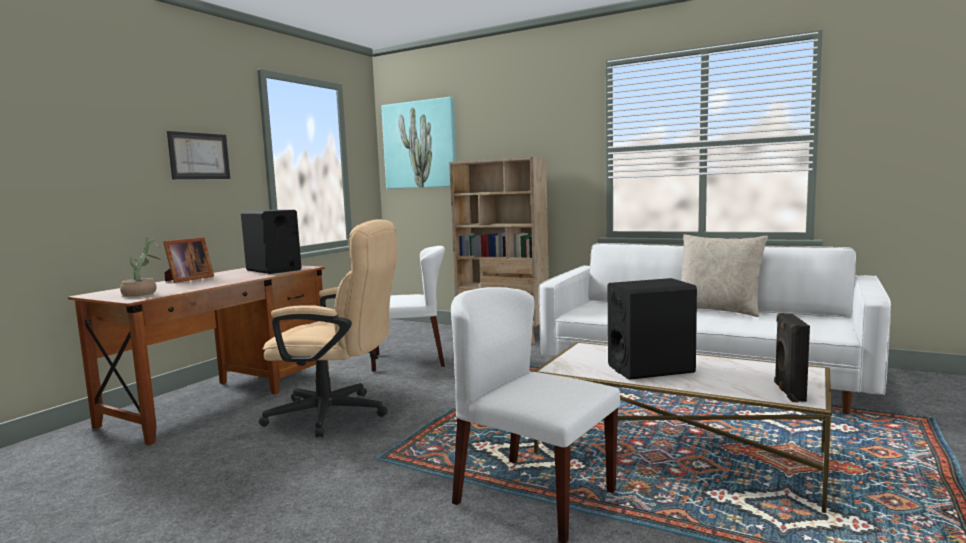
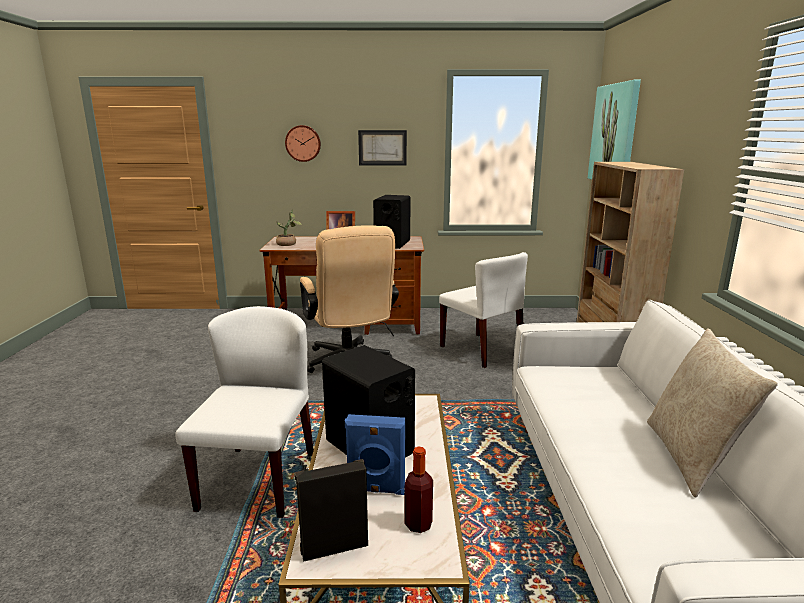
camera: 60 degrees right, 10 degrees up
(86, 146) = (303, 143): none -> wall clock
(717, 374) = (376, 490): none -> blue speaker
(766, 369) = (418, 524): none -> bottle

